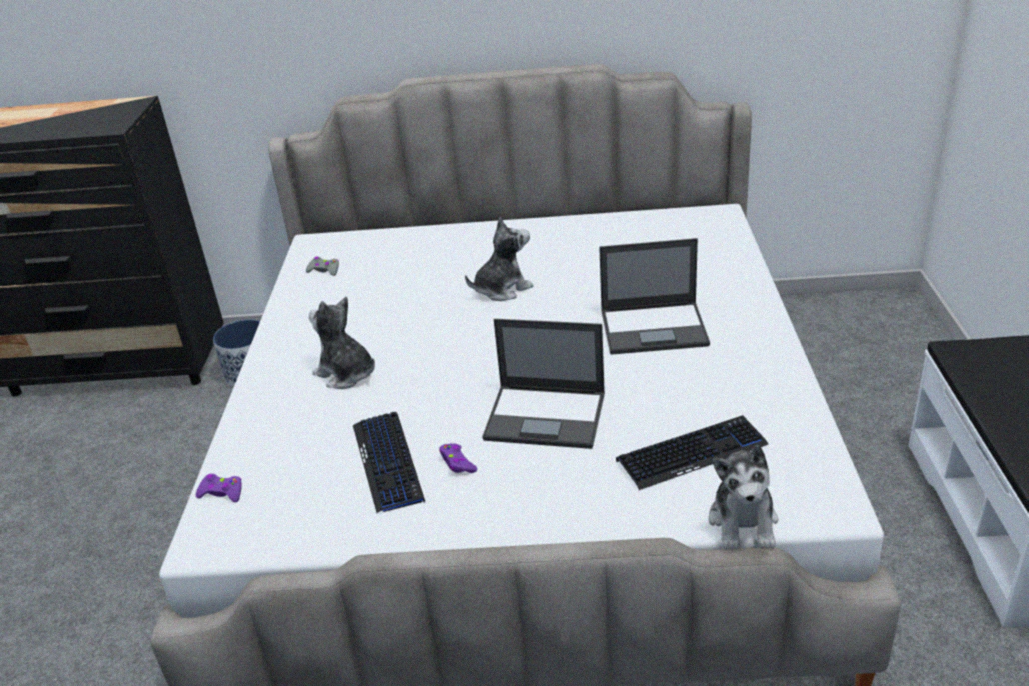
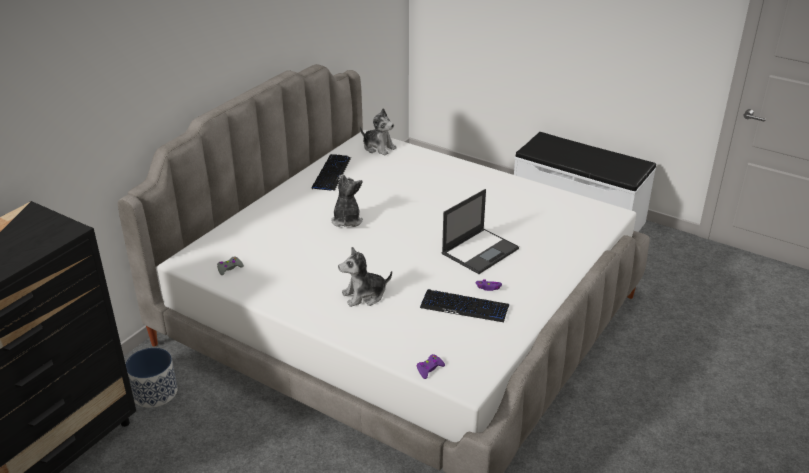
camera: 60 degrees left, 0 degrees up
(655, 328) = (445, 196): laptop -> none
(692, 453) = (549, 227): keyboard -> keyboard (331, 173)
(743, 522) = (603, 235): plush toy -> plush toy (378, 148)

